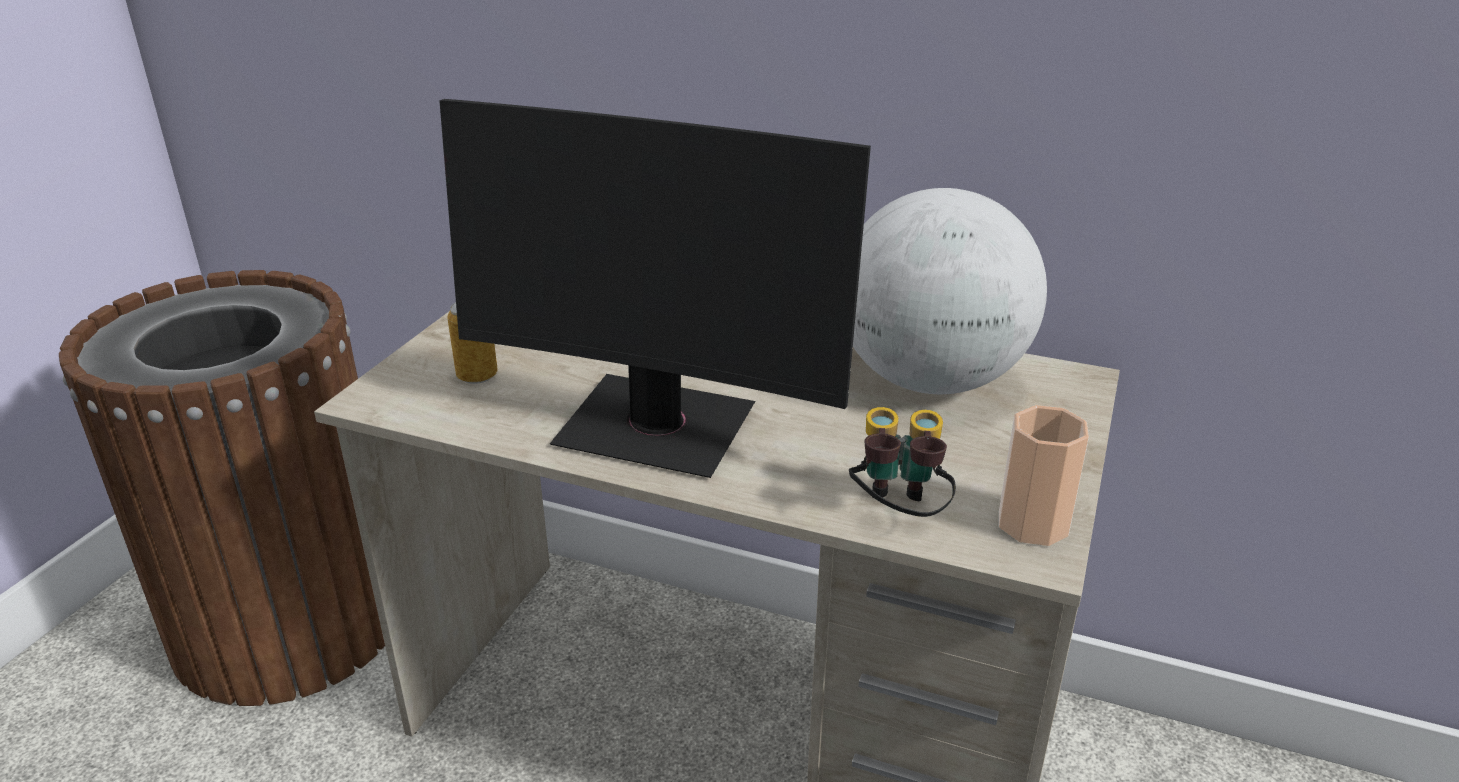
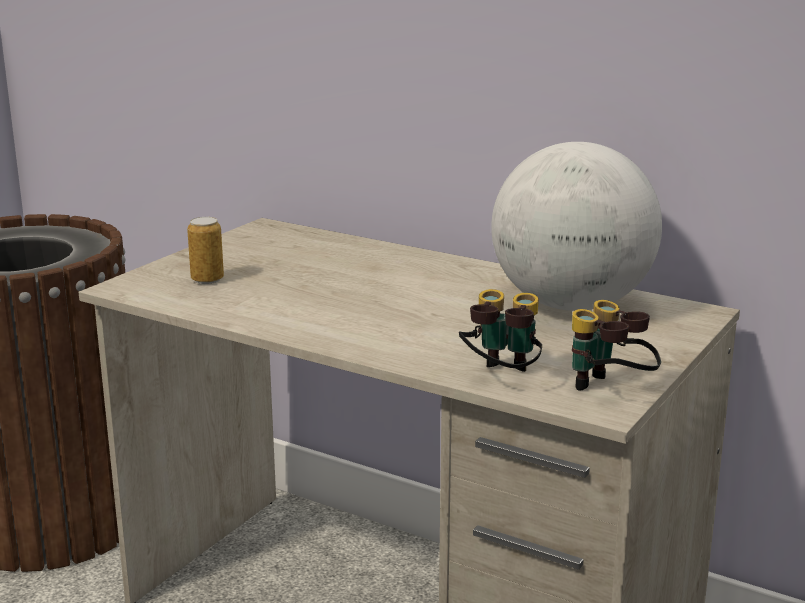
camera: 10 degrees right, 10 degrees down
(656, 429) = (333, 318): monitor -> none
(1032, 524) = (609, 391): cup -> binoculars

